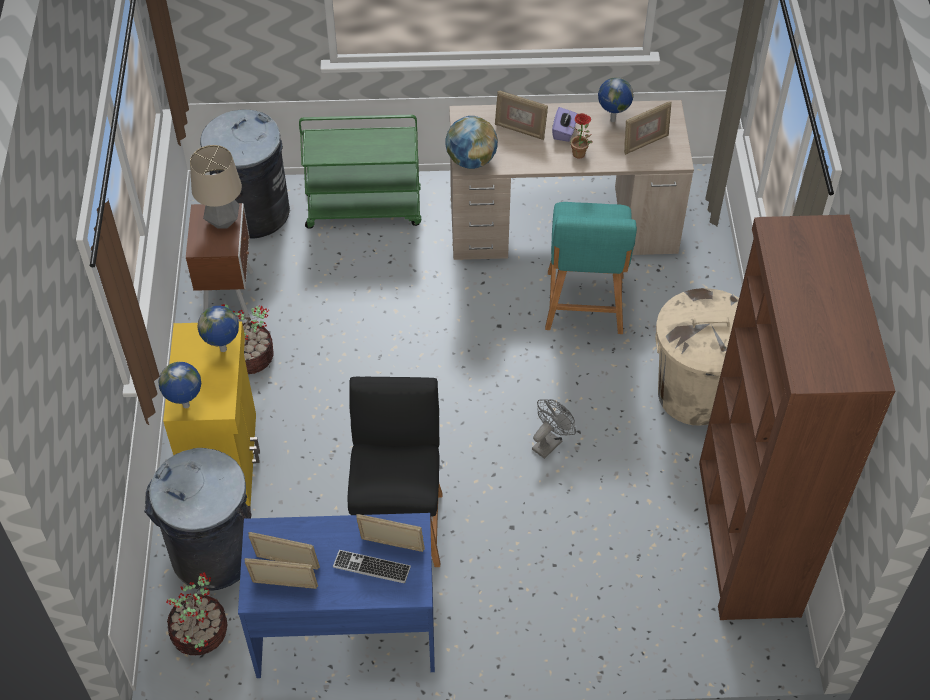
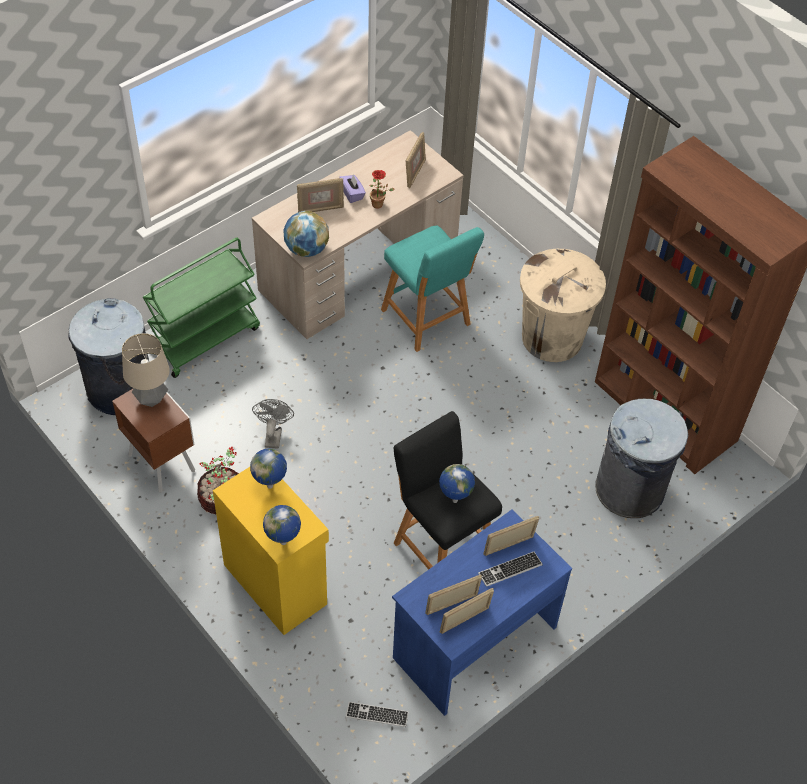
camera: 40 degrees left, 0 degrees up
(200, 634) = (377, 715): potted plant -> keyboard
(214, 554) = (333, 654): grey trash can -> grey trash can (630, 490)
(550, 442) = (490, 427): grey fan -> grey fan (273, 435)
(612, 120) = (377, 168): globe -> globe (454, 500)

